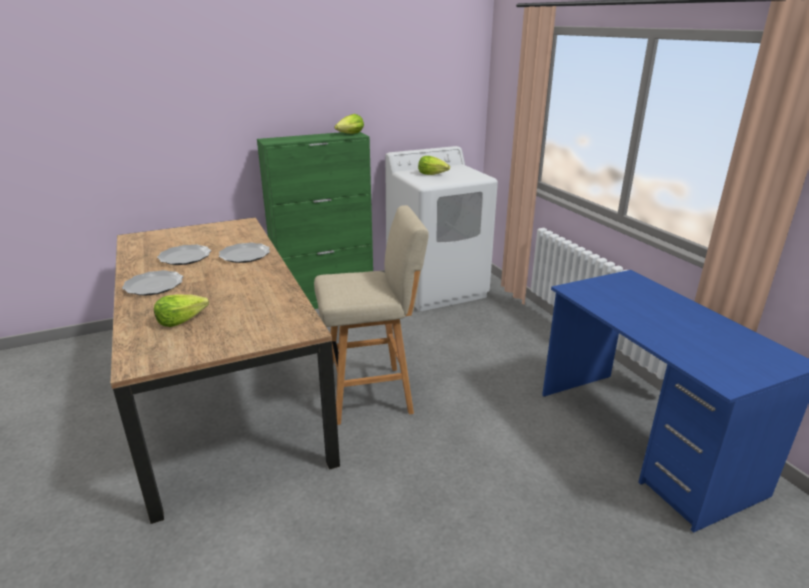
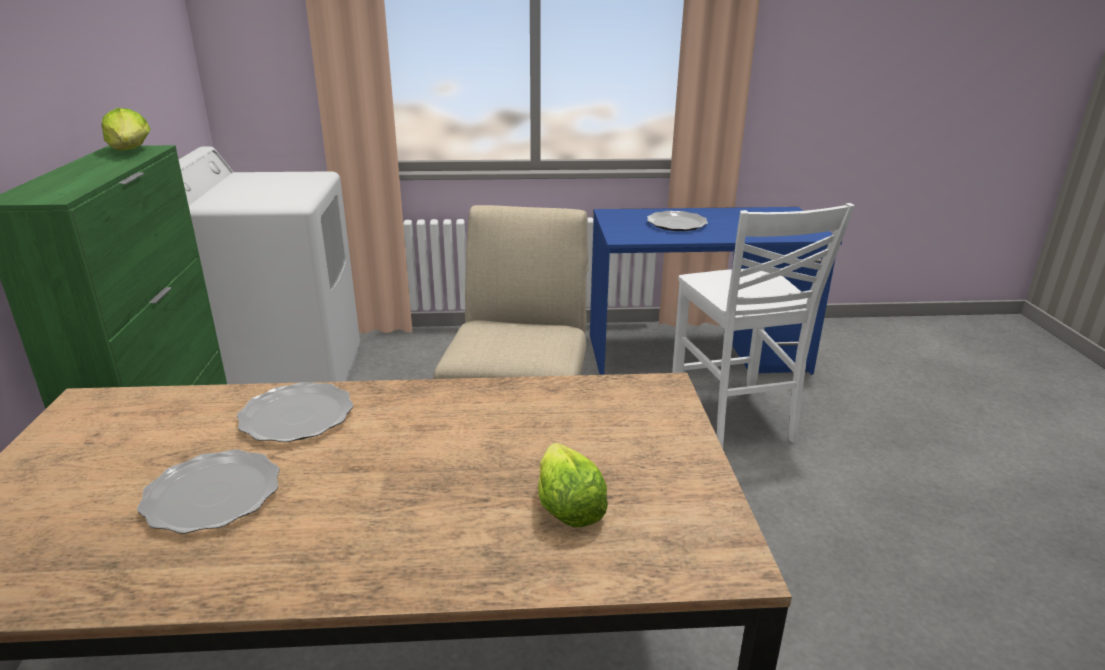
camera: 70 degrees left, 0 degrees up
(153, 285) = (351, 546): plate -> plate (676, 224)
(432, 174) = (253, 192): lettuce -> none
(547, 479) = (733, 419): none -> white chair

